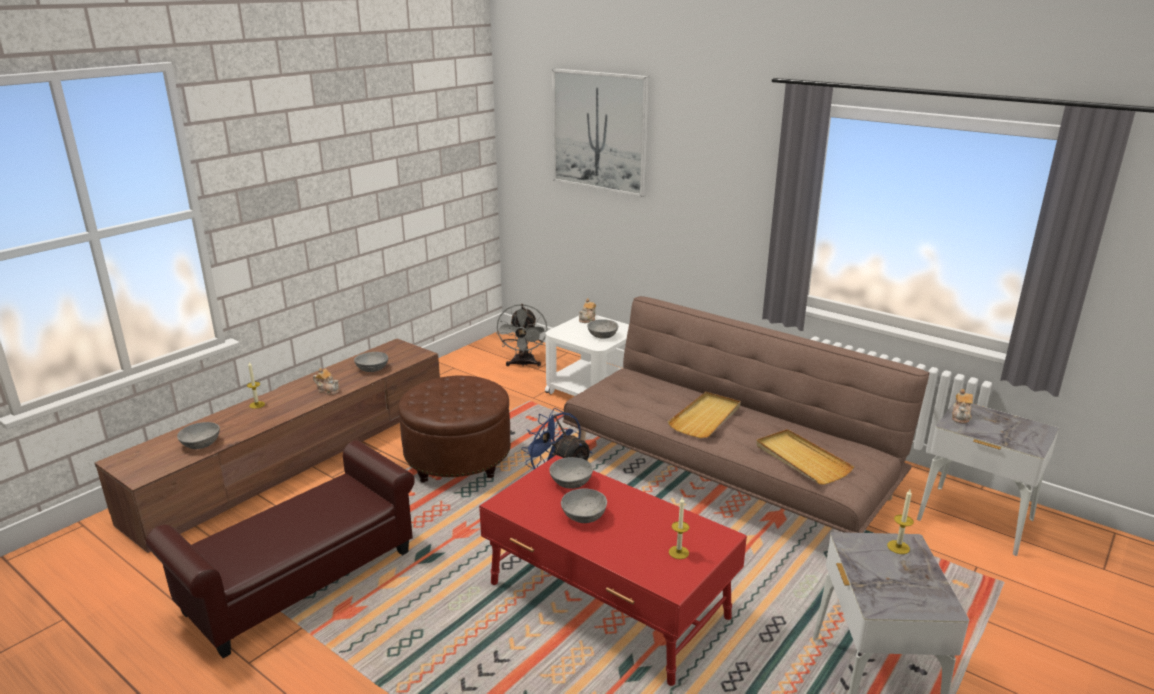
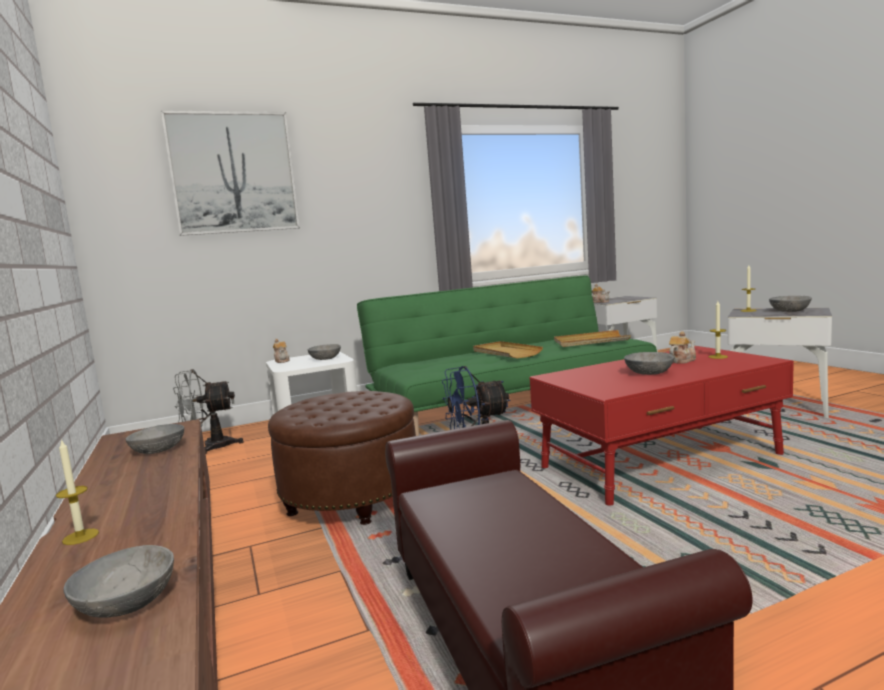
camera: 60 degrees left, 15 degrees down
(328, 390) = (158, 478): teapot -> teapot (682, 360)
(523, 364) = (210, 447): grey fan -> grey fan turned 135 degrees clockwise
(572, 482) = (586, 373): grey bowl -> grey bowl (789, 311)
(727, 473) = (511, 406): brown sofa -> green sofa

